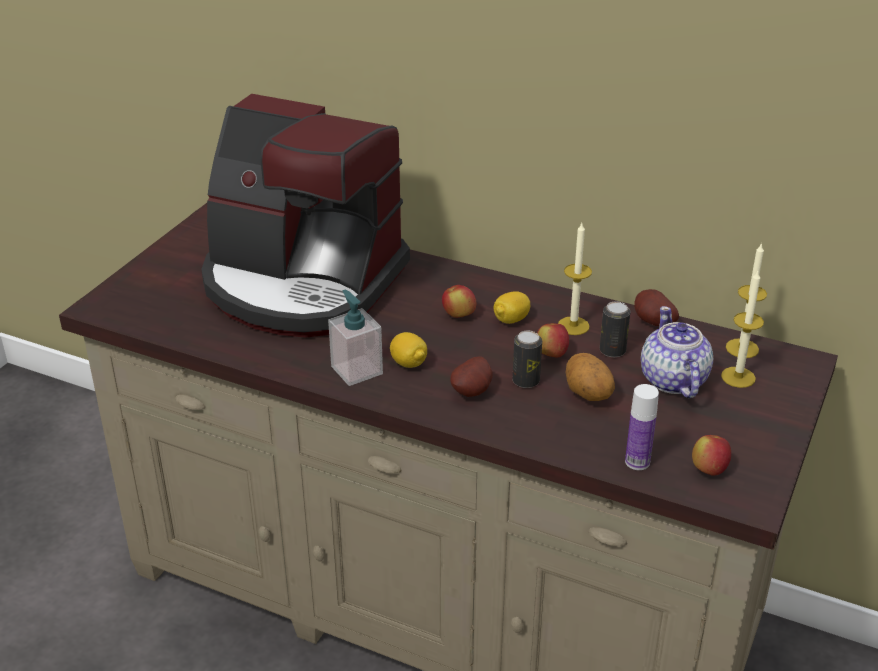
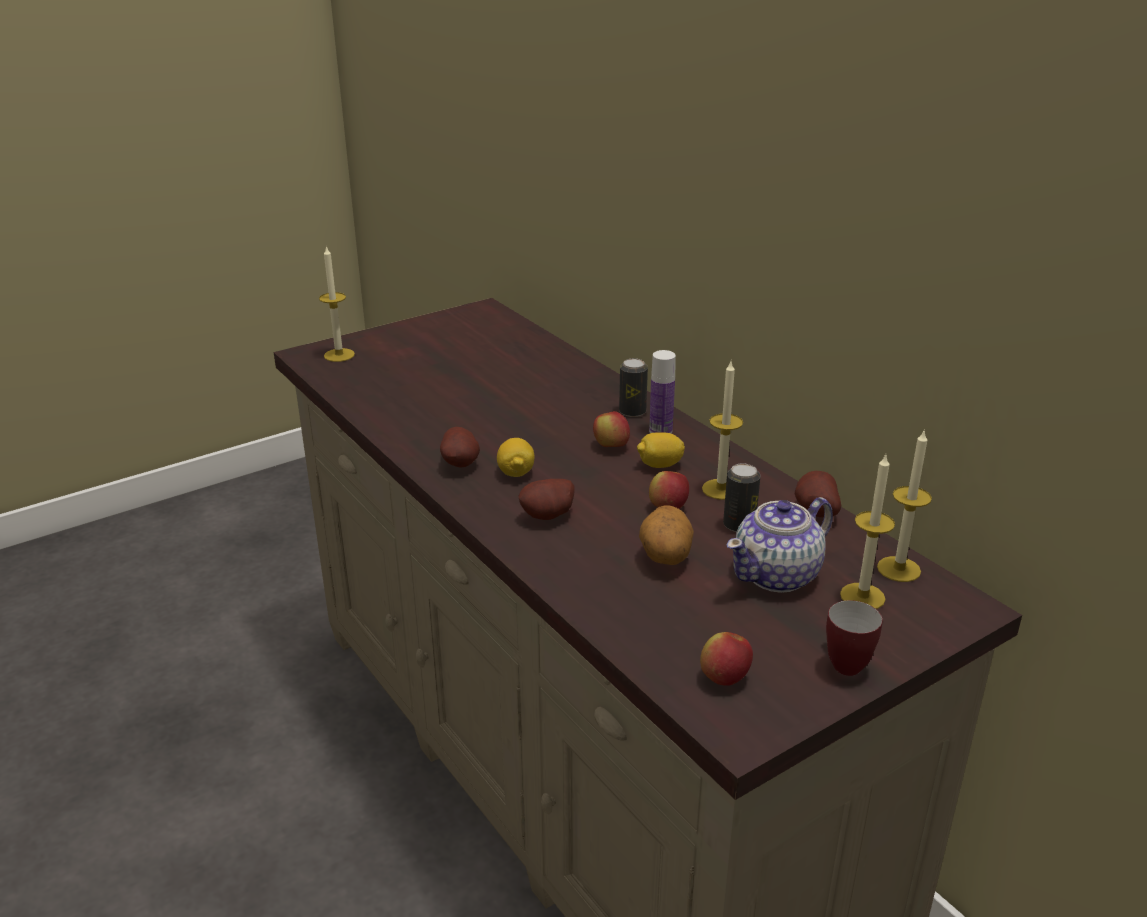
camera: 30 degrees right, 5 degrees down
(130, 299) = (339, 355): none -> candle
(302, 284) = (494, 381): coffee machine -> none
(356, 370) = (461, 464): soap dispenser -> potato
(526, 381) = (614, 524): can -> can (632, 411)
(637, 462) = (649, 640): bottle -> bottle (660, 431)
(673, 380) = (778, 575): teapot -> teapot turned 150 degrees counterclockwise
(767, 429) = (842, 662): none -> mug

